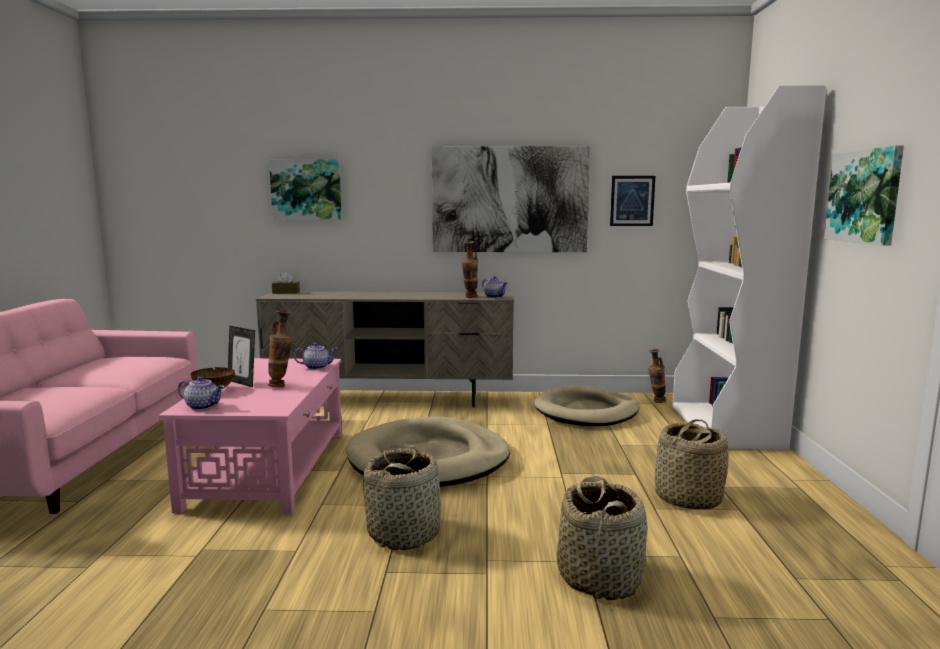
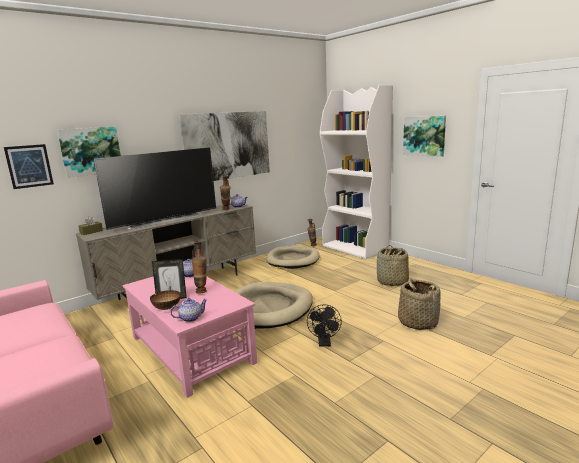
camera: 40 degrees left, 5 degrees up
(375, 295) = (164, 220): none -> television
(404, 533) = (324, 343): basket -> black fan
(632, 201) = (286, 140): picture -> picture (29, 166)

